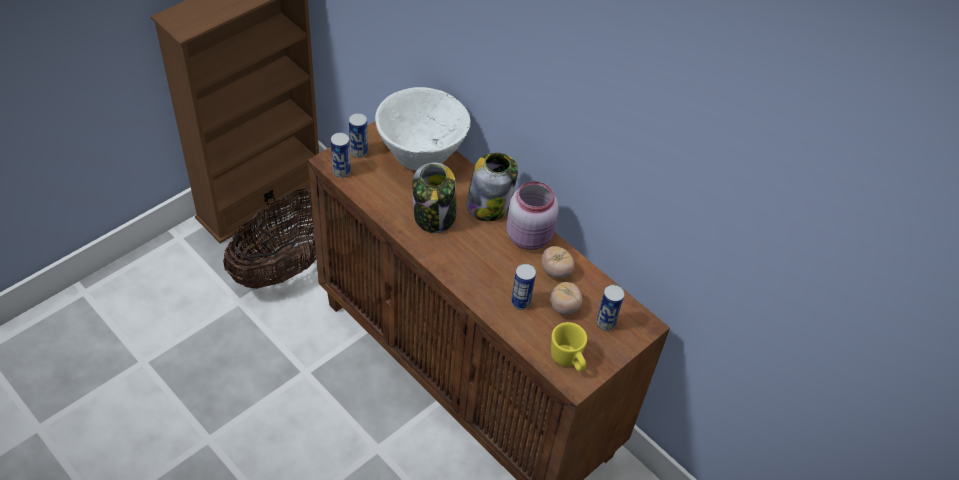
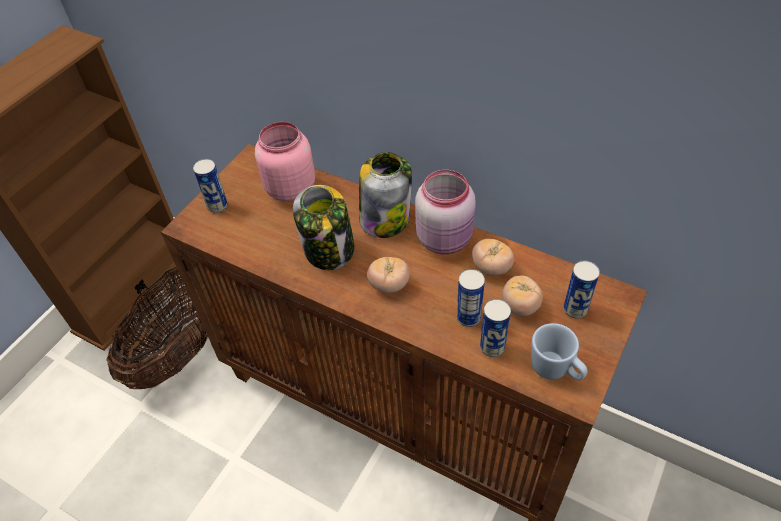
camera: 10 degrees left, 0 degrees up
(341, 171) = (204, 233): can -> can (492, 347)
(421, 155) = (289, 188): white bowl -> pink jar
(470, 259) = (389, 285): none -> tomato
(568, 361) = (555, 370): yellow mug -> blue mug

